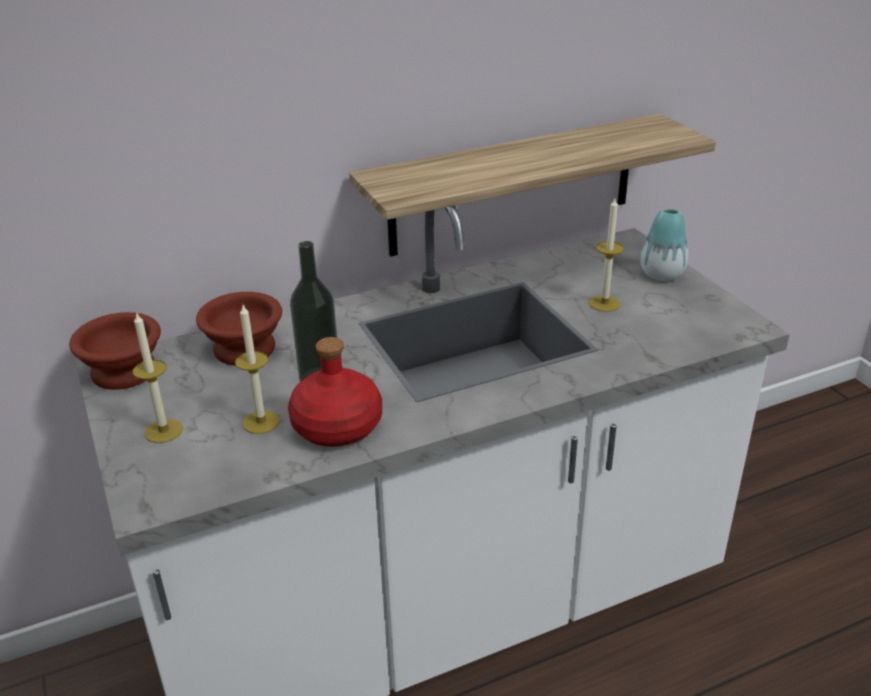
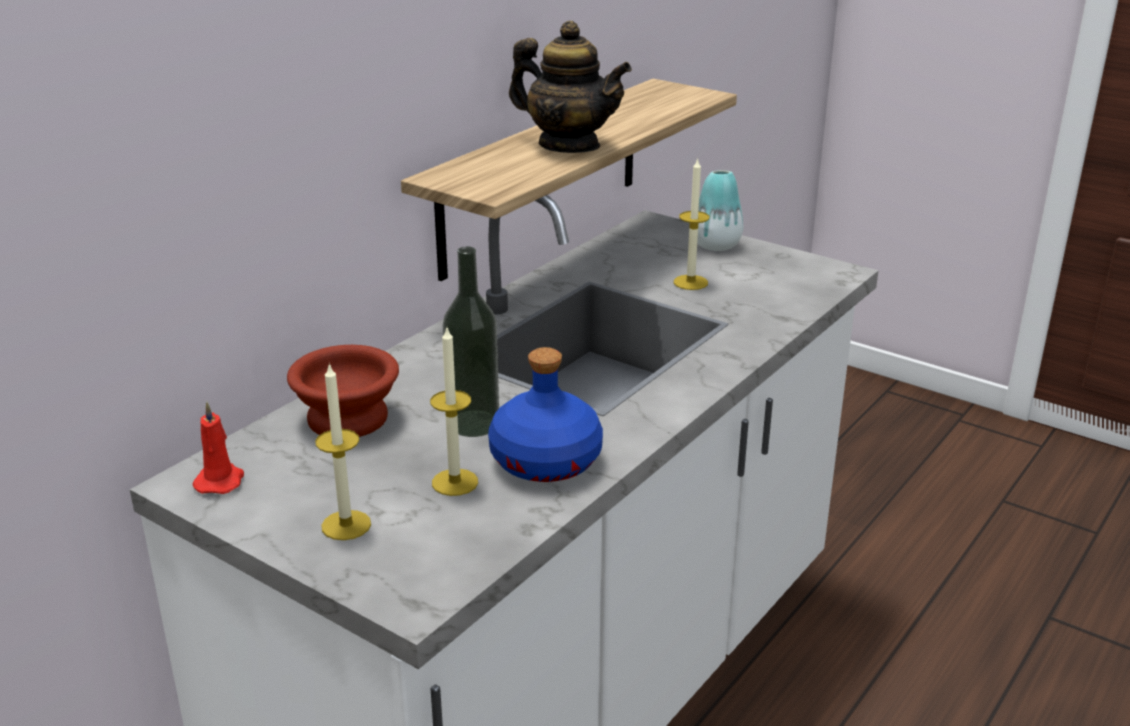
camera: 30 degrees left, 5 degrees down
(127, 371) = (220, 480): brown bowl -> red candle
(337, 427) = (546, 462): red bottle -> blue bottle
(508, 166) = (569, 146): none -> teapot

